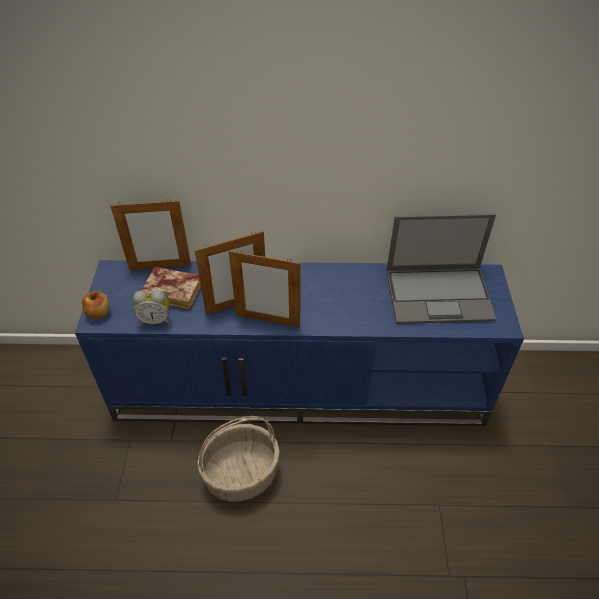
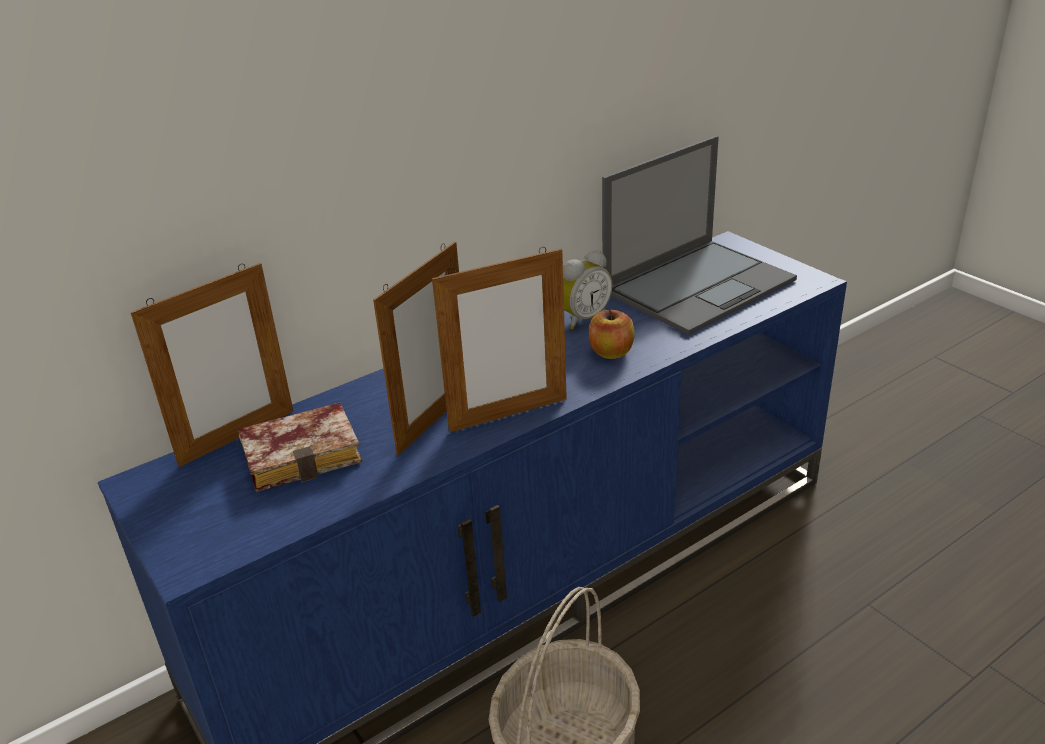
camera: 35 degrees left, 15 degrees down
(99, 313) = (186, 550): apple -> apple (611, 352)
(156, 320) = (315, 504): alarm clock -> alarm clock (582, 318)

